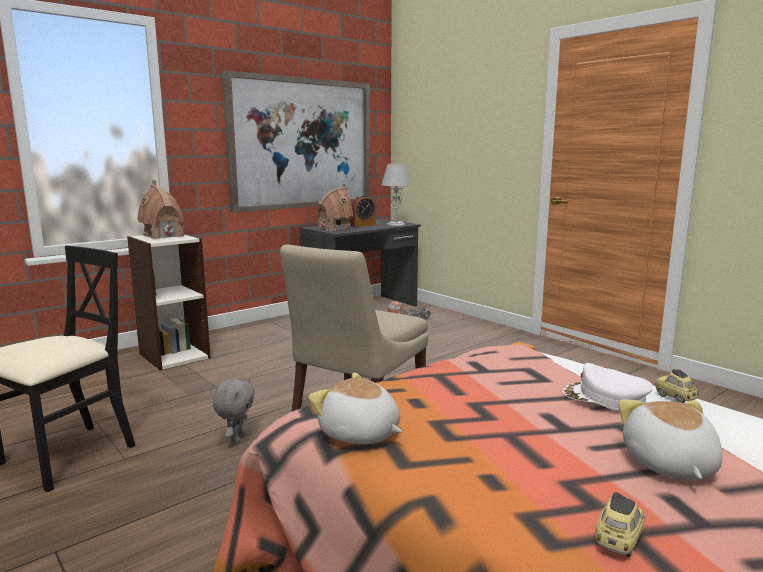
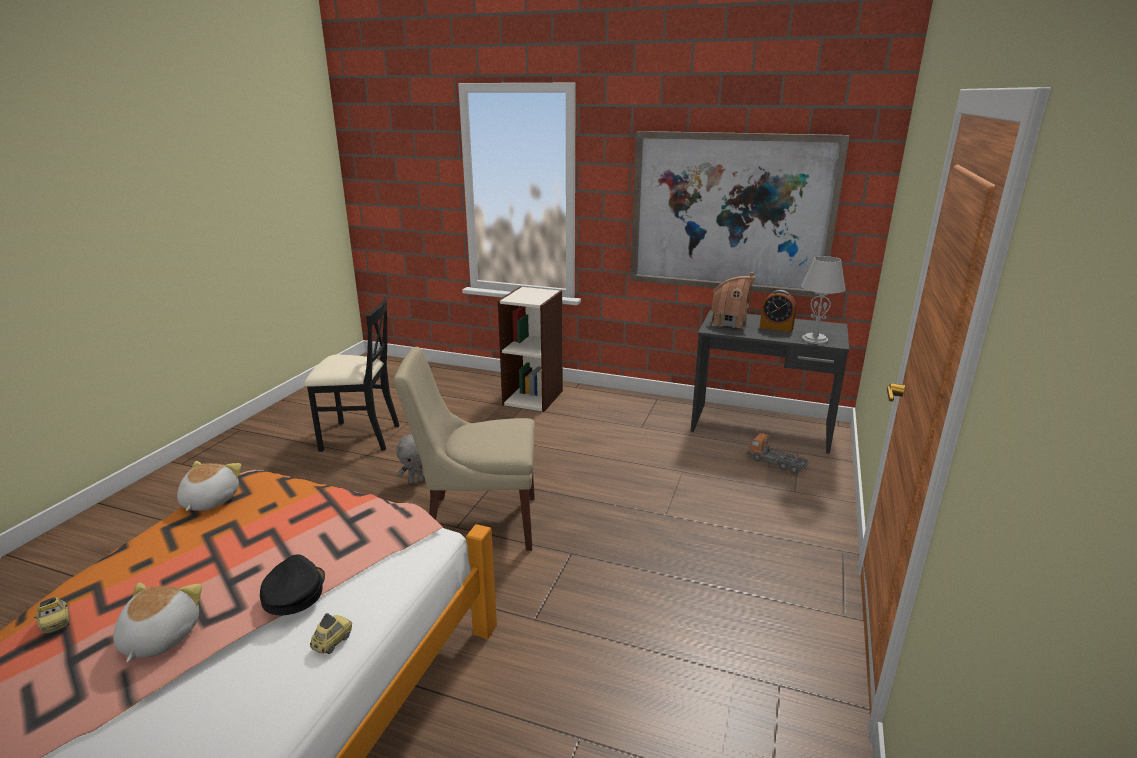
camera: 60 degrees right, 10 degrees up
(164, 236) = (534, 293): toy house -> none
(605, 397) = (293, 591): white cap -> black cap
(618, 541) = (56, 623): toy car -> toy car turned 45 degrees clockwise
(668, 465) = (159, 638): plush toy -> plush toy turned 60 degrees counterclockwise

